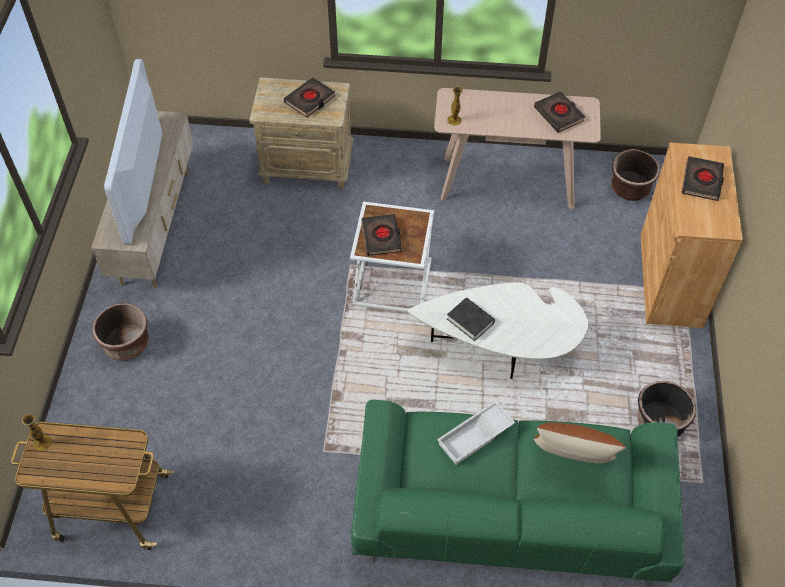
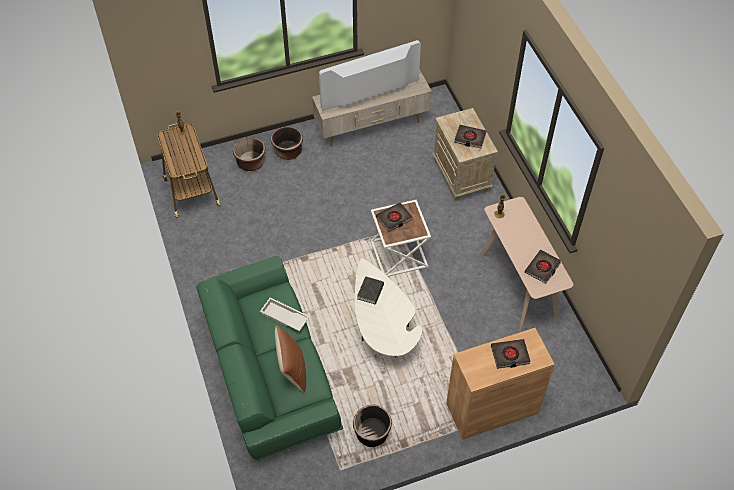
camera: 65 degrees right, 0 degrees up
(630, 188) = (560, 360): brown planter -> brown planter (251, 162)

